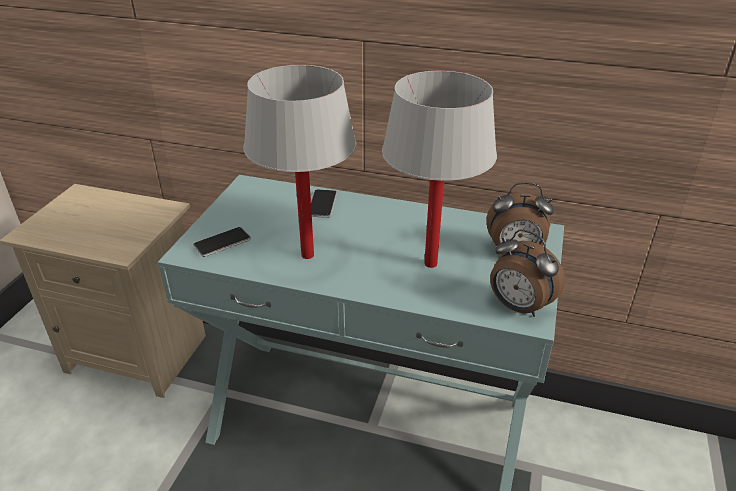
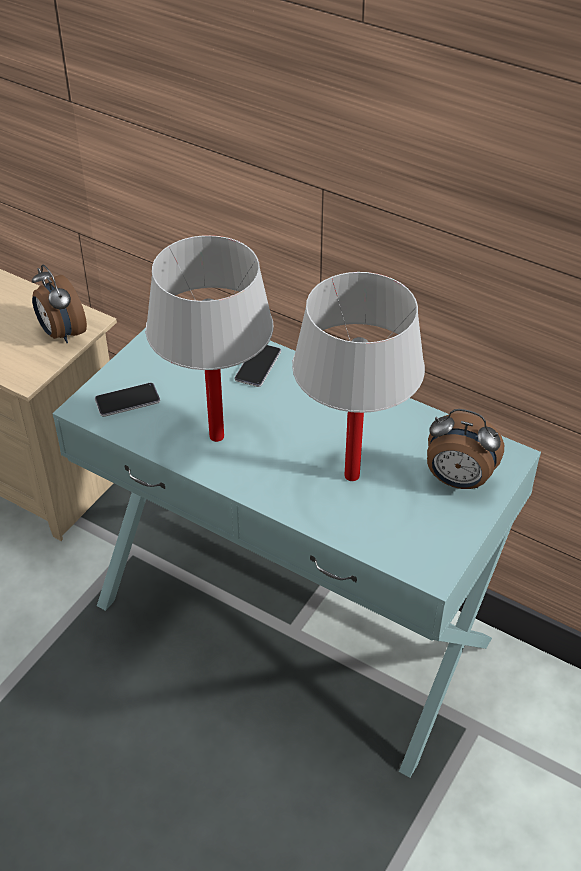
camera: 15 degrees right, 10 degrees up
(518, 307) = (426, 552): alarm clock -> alarm clock (61, 333)

